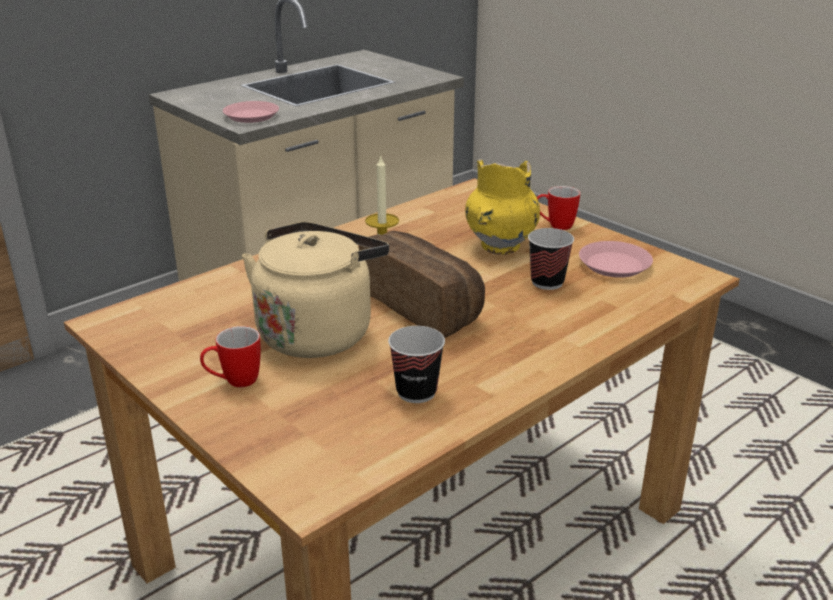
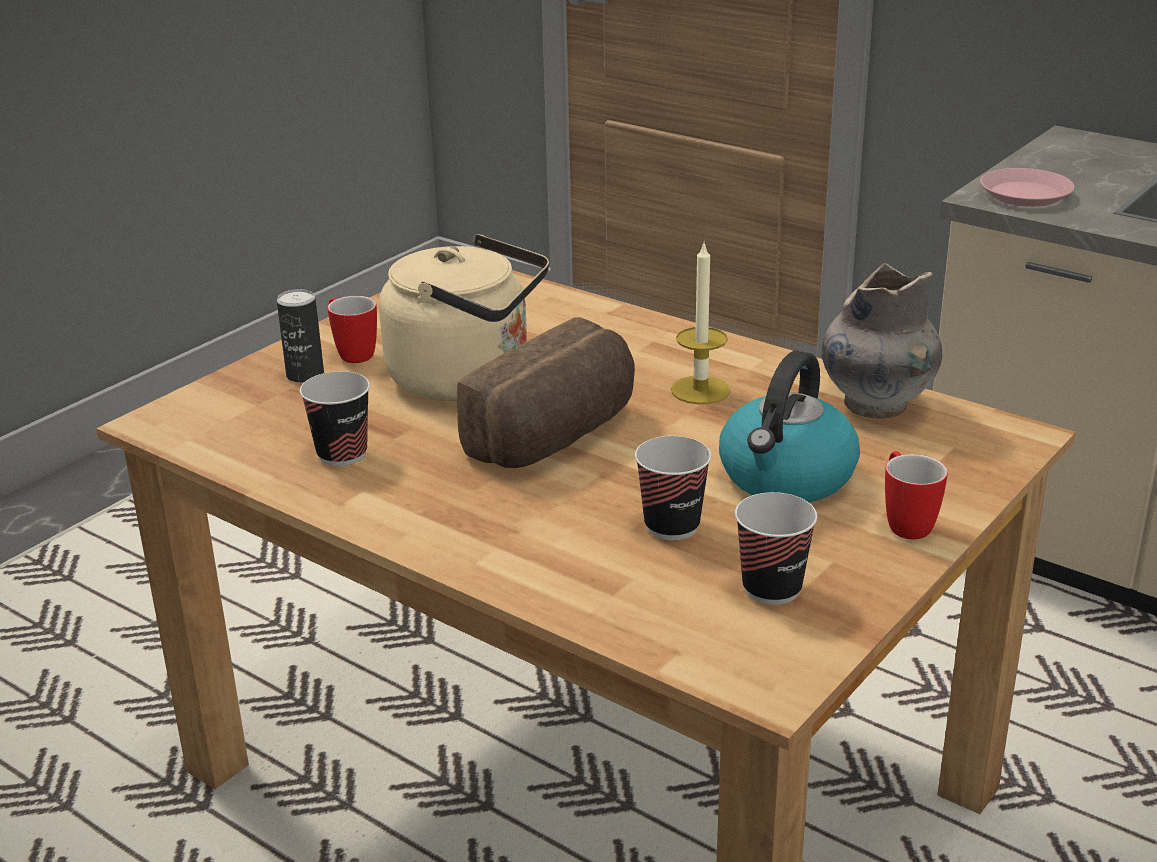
camera: 80 degrees right, 0 degrees up
(262, 407) = (305, 375): none -> can
(426, 213) = (874, 405): none -> grey vase
(501, 246) = (786, 477): yellow vase -> kettle
(614, 265) = (772, 588): pink plate -> cup

